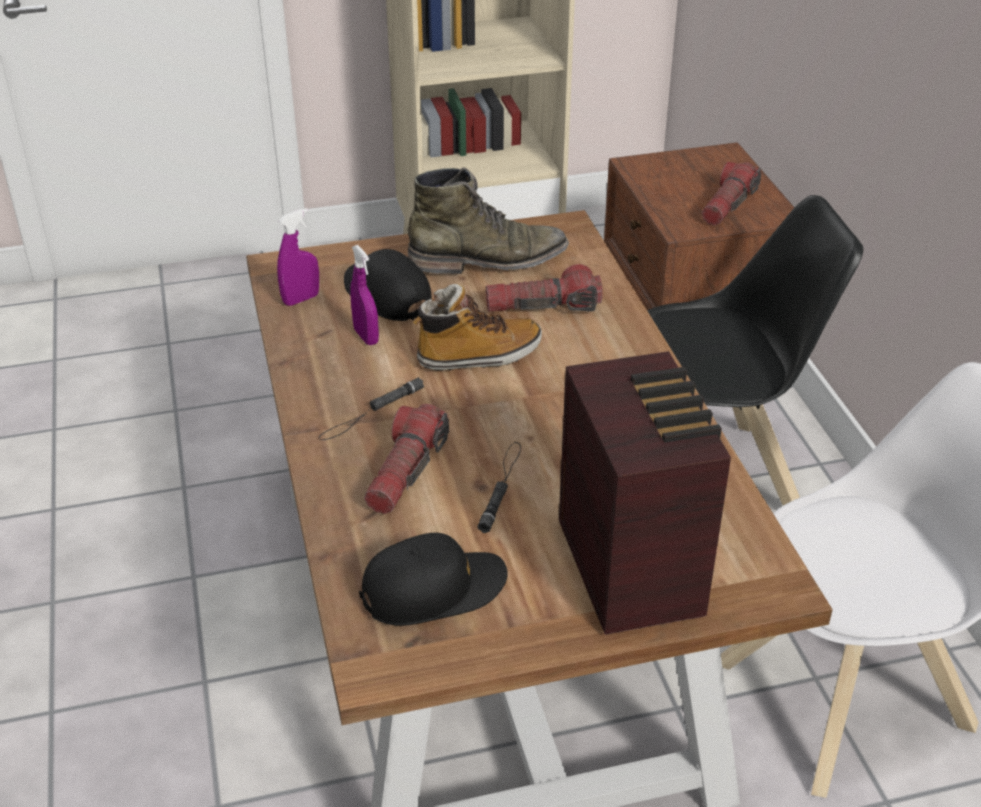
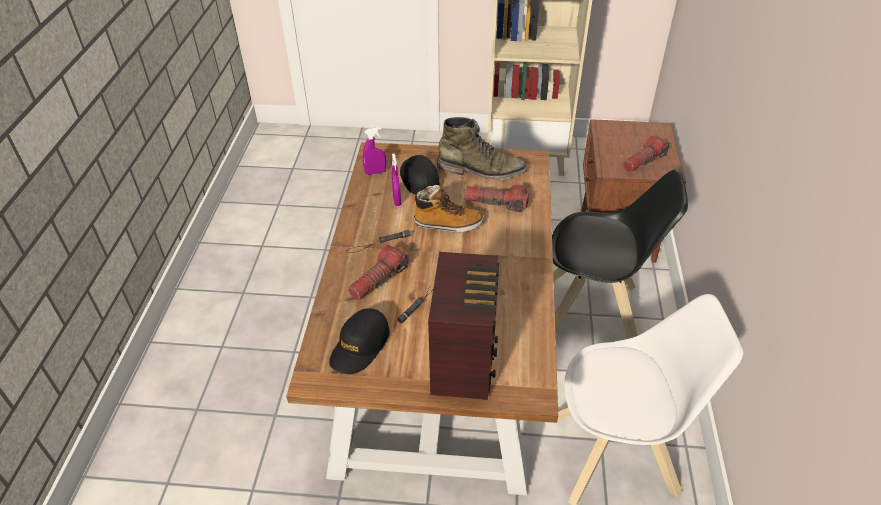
camera: 20 degrees right, 5 degrees up
(433, 590) = (360, 346): black cap -> black cap turned 120 degrees clockwise

